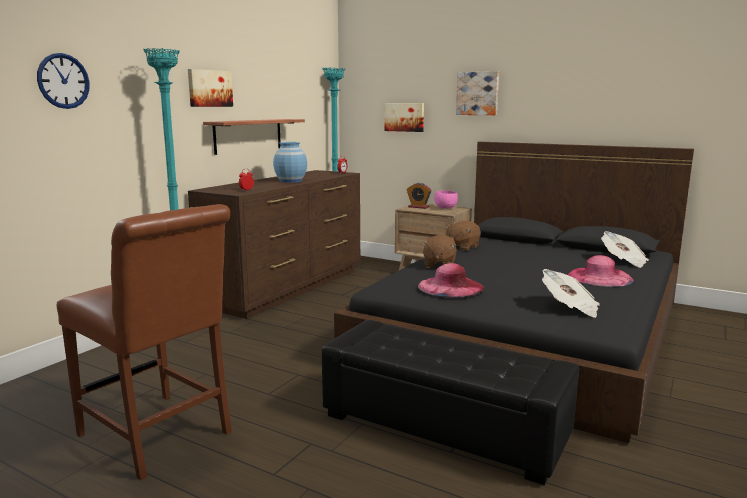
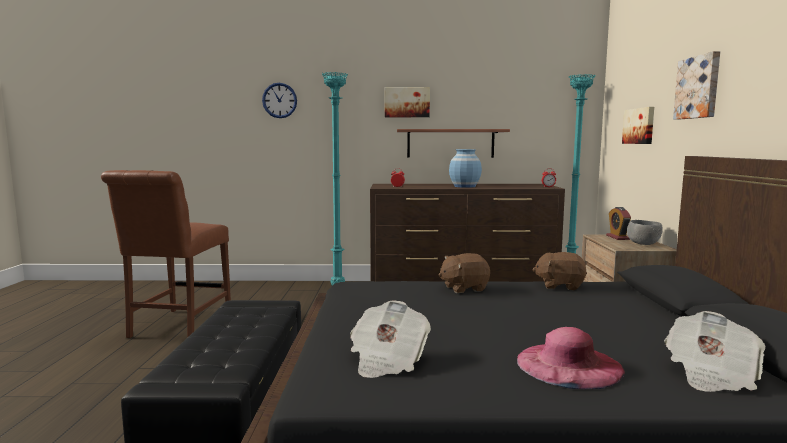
camera: 60 degrees right, 5 degrees down
(445, 208) = (643, 244): pink bowl -> grey bowl
(450, 286) = (385, 300): pink hat -> none

